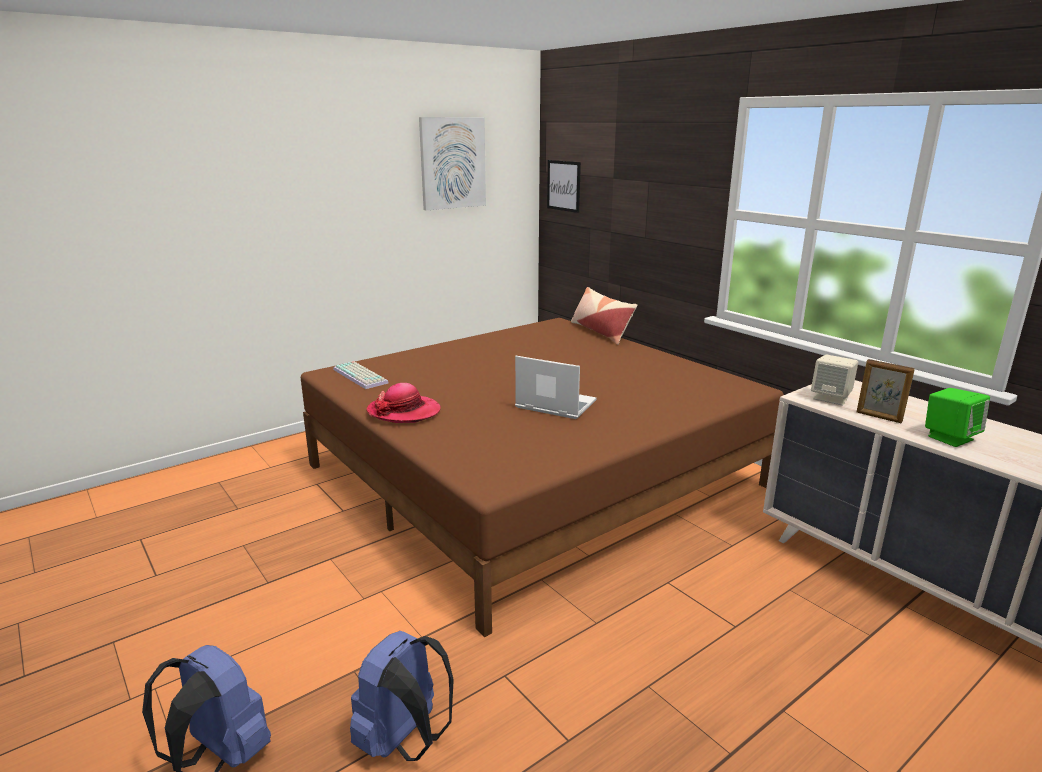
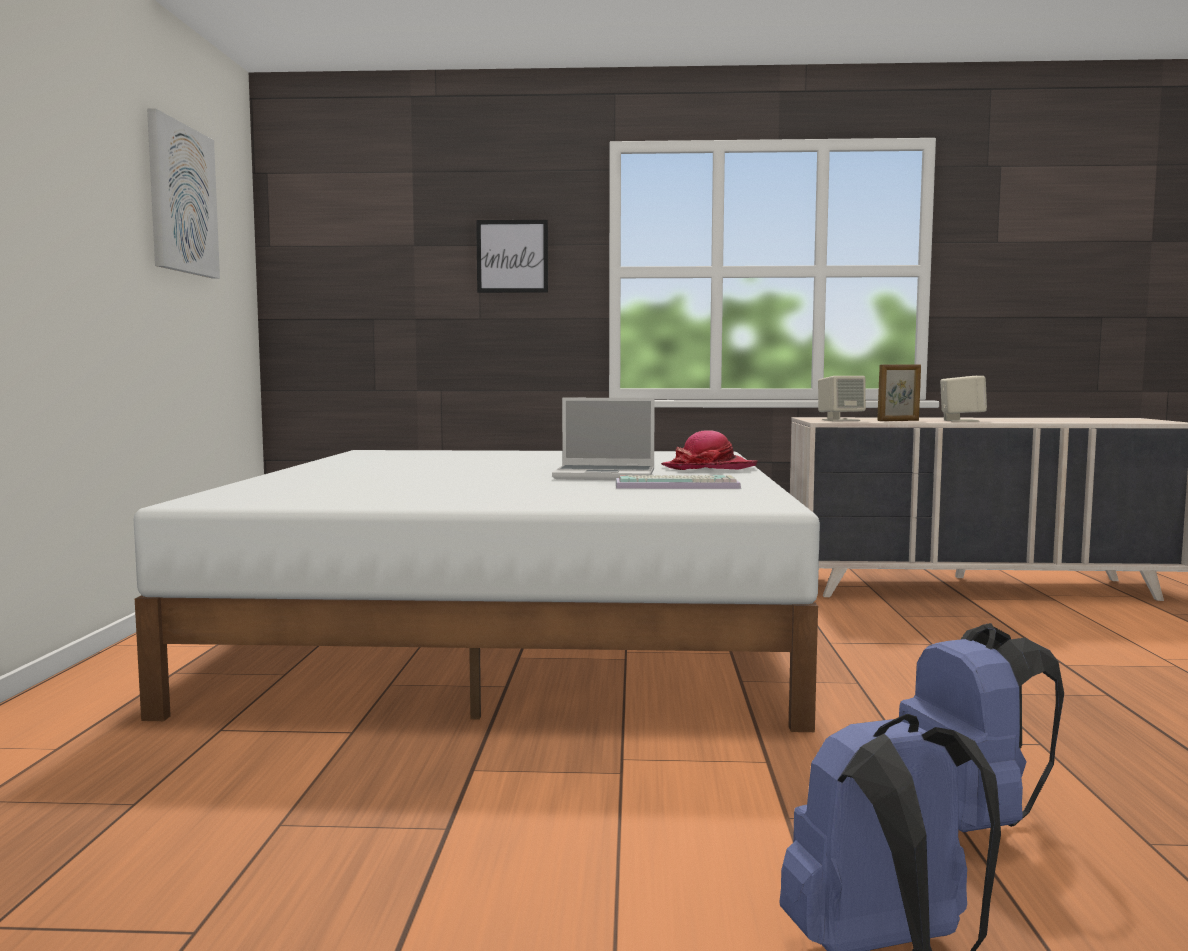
camera: 50 degrees left, 15 degrees down
(361, 376) = (271, 496): keyboard -> keyboard (678, 485)
(404, 412) = (466, 499): hat -> hat (709, 468)
(533, 476) = (519, 628): brown bed -> white bed
(554, 405) = (606, 476): laptop -> laptop turned 150 degrees counterclockwise
(563, 186) = (315, 262): picture -> picture (512, 256)
(601, 332) = (447, 450): pillow -> none
(950, 438) = (961, 420): green speaker -> beige speaker

